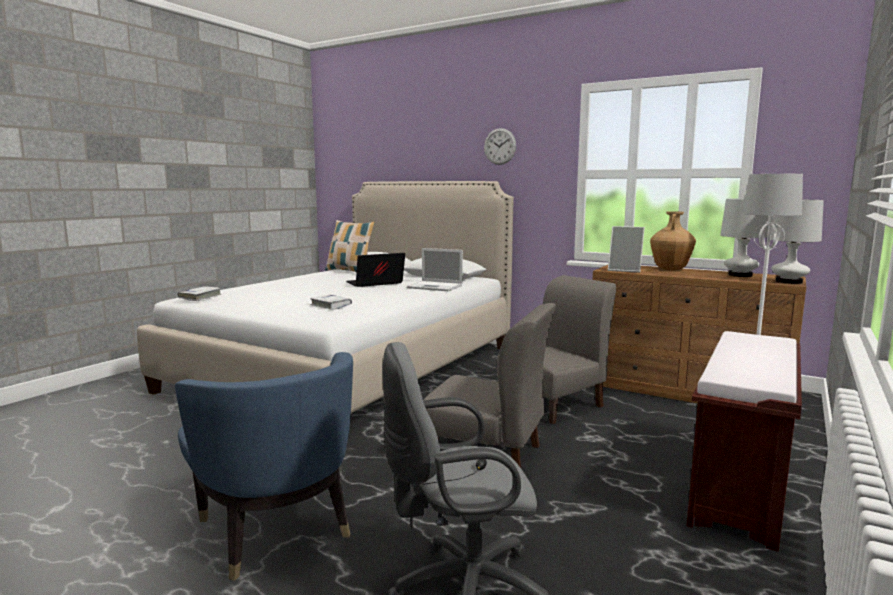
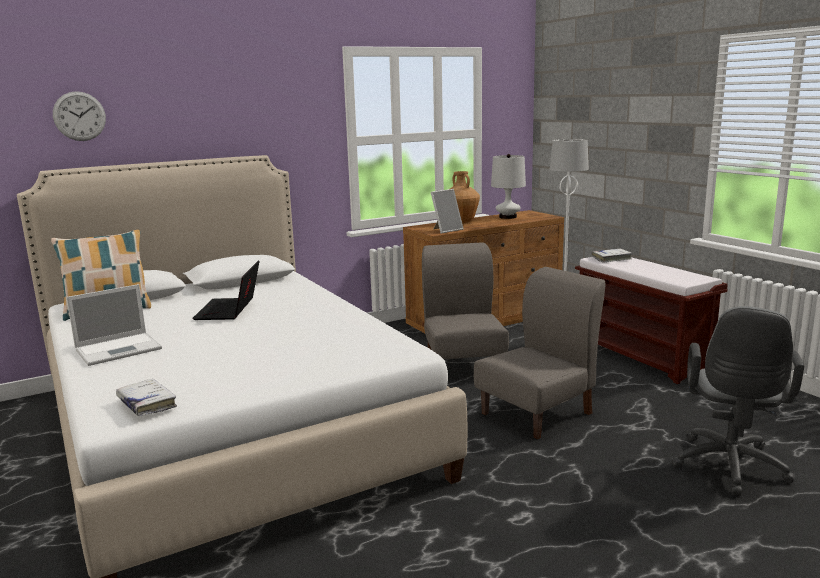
camera: 60 degrees left, 5 degrees up
(275, 530) = (617, 532): blue armchair -> none
(331, 306) = (328, 342): white book -> white book (611, 259)
(436, 287) = (297, 292): laptop -> laptop (120, 349)
(500, 146) = (256, 112): wall clock -> wall clock (79, 116)
(789, 282) = (545, 216): white table lamp -> none

